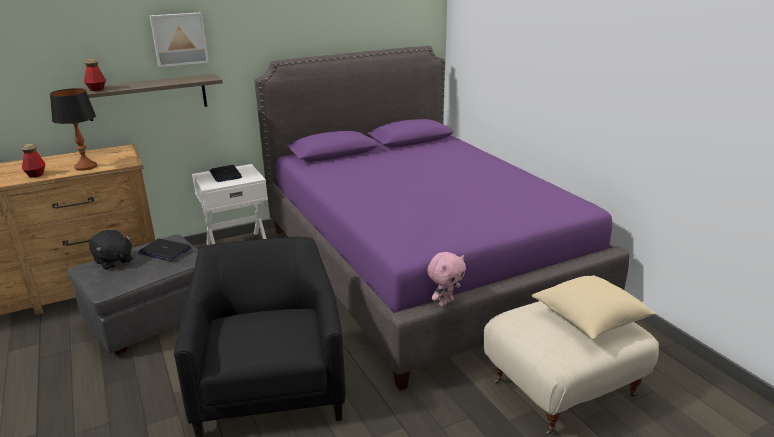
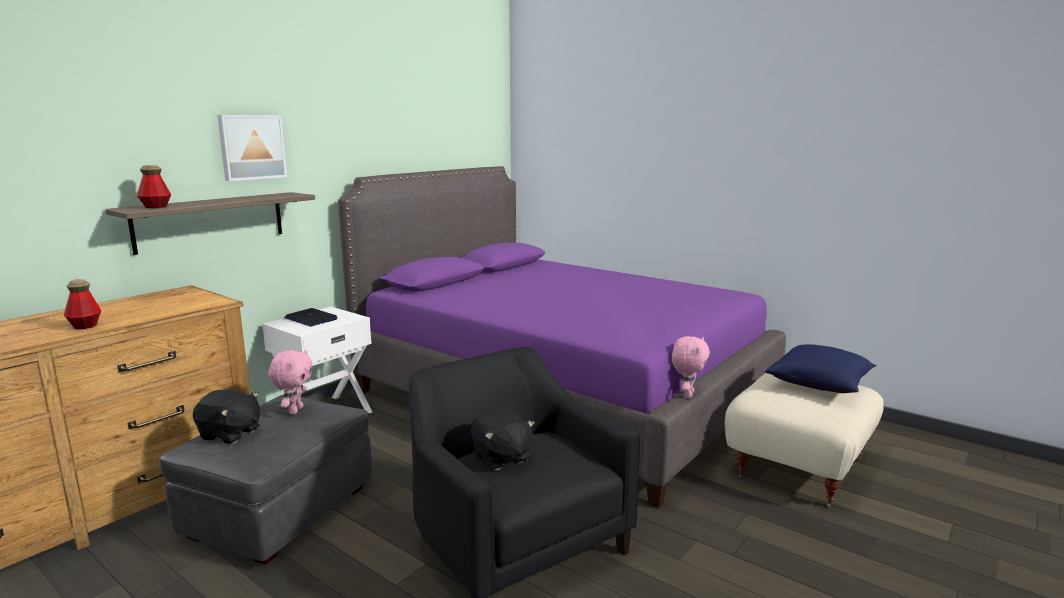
camera: 25 degrees left, 10 degrees down
(86, 166) = (157, 310): table lamp -> none
(164, 251) = (295, 410): laptop -> pink plush toy
(247, 324) = (501, 457): none -> black plush toy
(590, 320) = (820, 385): beige pillow -> blue pillow

